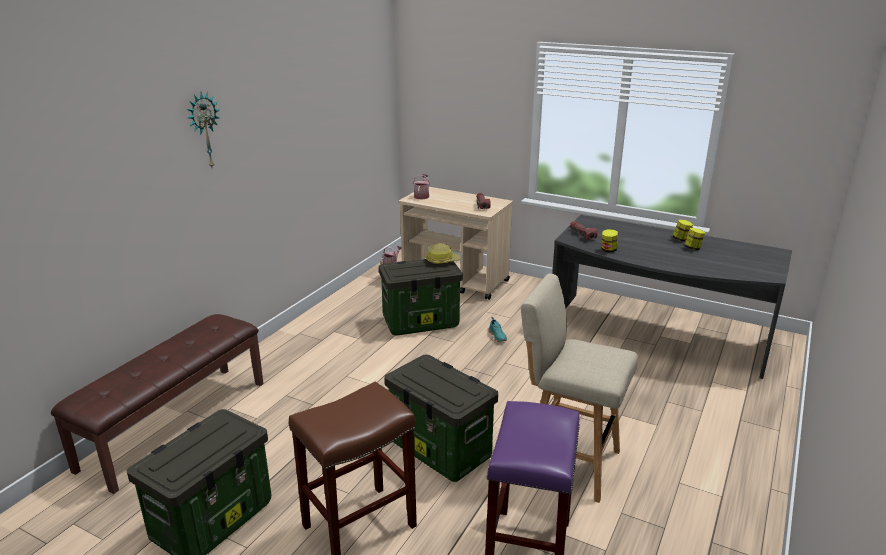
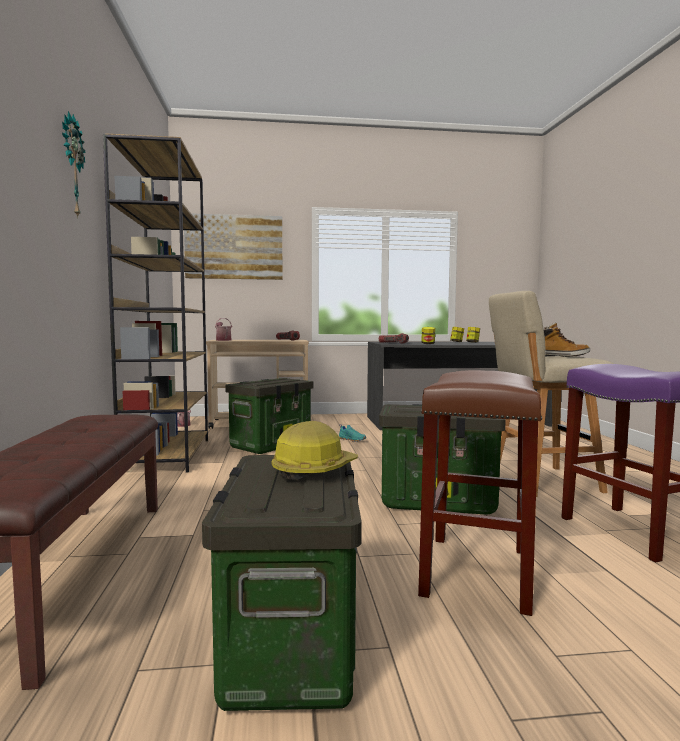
camera: 35 degrees left, 20 degrees down
(332, 314) = (167, 455): none -> brown bookcase
(442, 261) = (282, 378): hard hat -> hard hat (313, 470)
(453, 85) = (234, 247): none -> picture
(596, 358) = (561, 356): none -> boot

